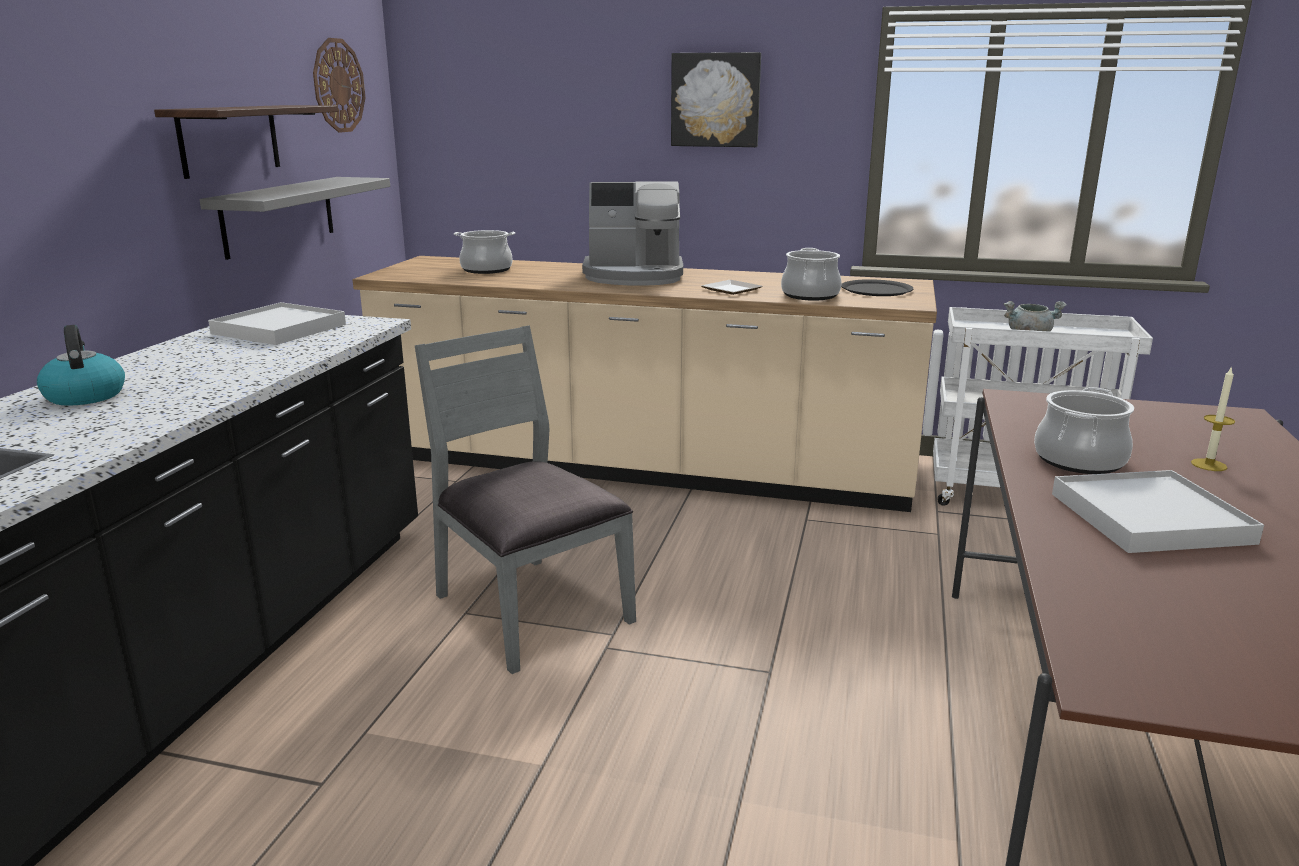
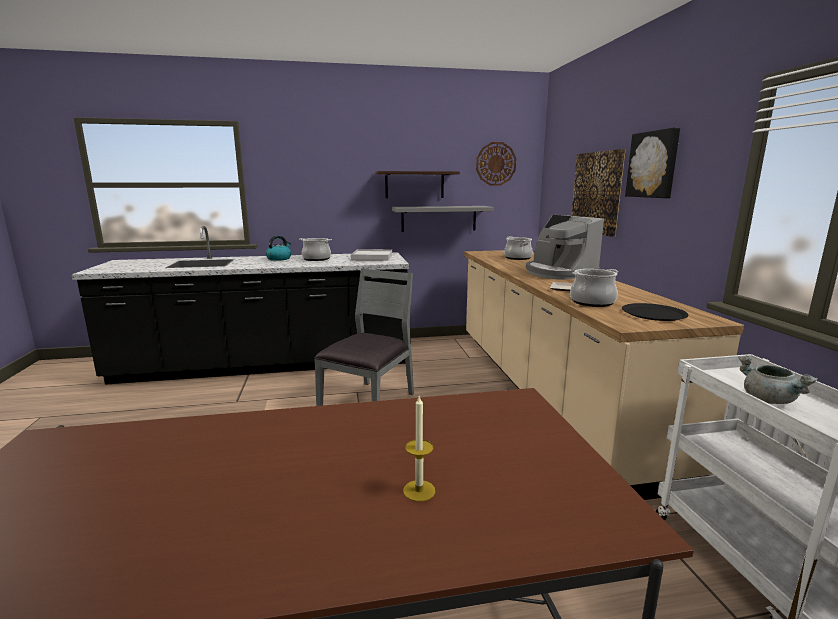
camera: 65 degrees right, 5 degrees down
(588, 141) = (597, 193): none -> picture
(1080, 460) = (384, 428): cooking pot -> cooking pot (316, 259)
(1149, 518) = (272, 456): white tray -> none

